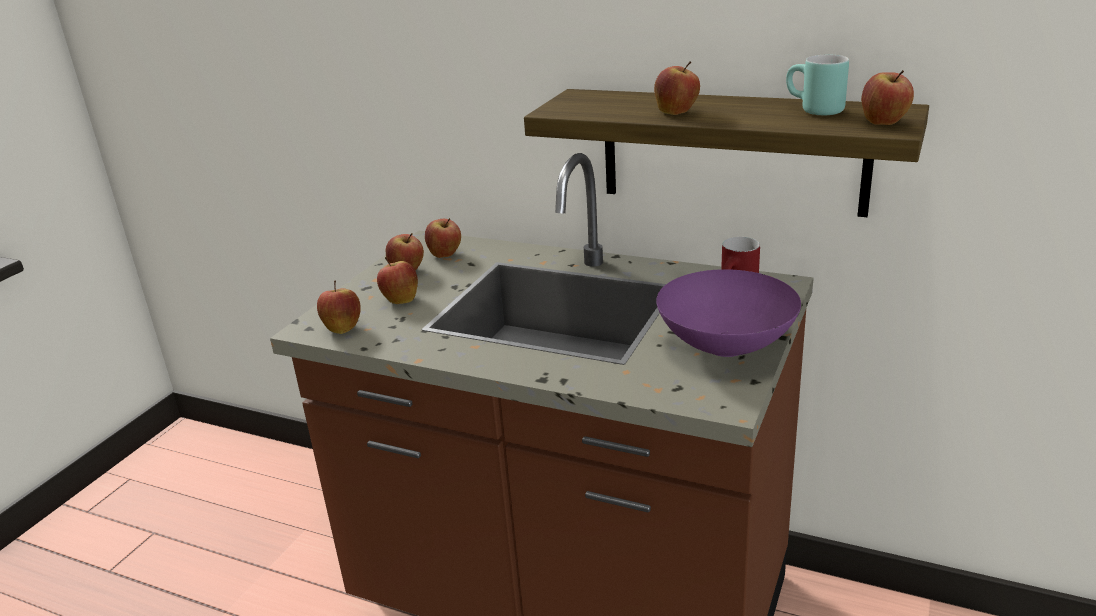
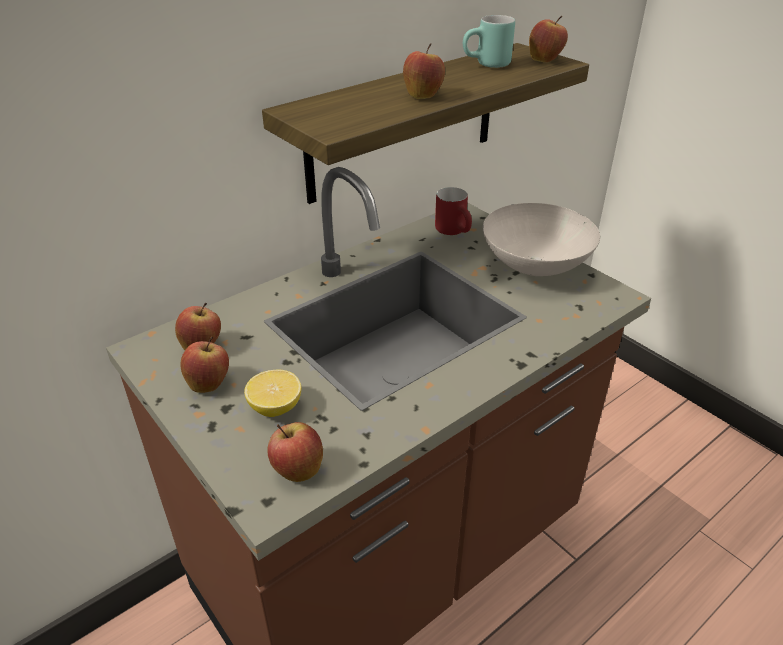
camera: 65 degrees left, 10 degrees up
(400, 300) = (275, 407): apple -> lemon
(726, 347) = (537, 267): purple bowl -> white bowl

